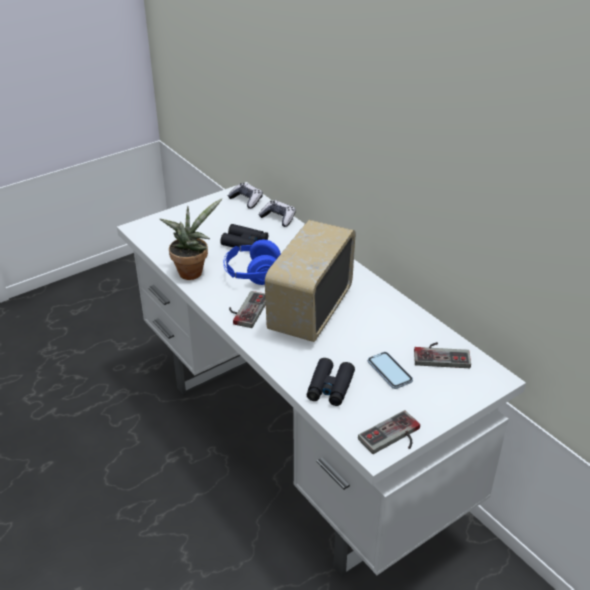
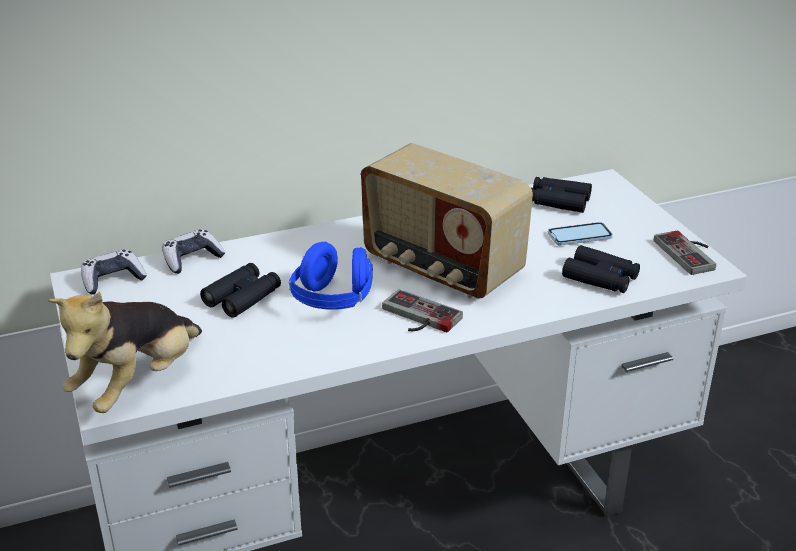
camera: 75 degrees left, 5 degrees down
(155, 231) = (138, 384): none -> plush toy
(192, 271) = (289, 355): potted plant -> none
(441, 355) = (558, 201): game controller -> black binoculars

